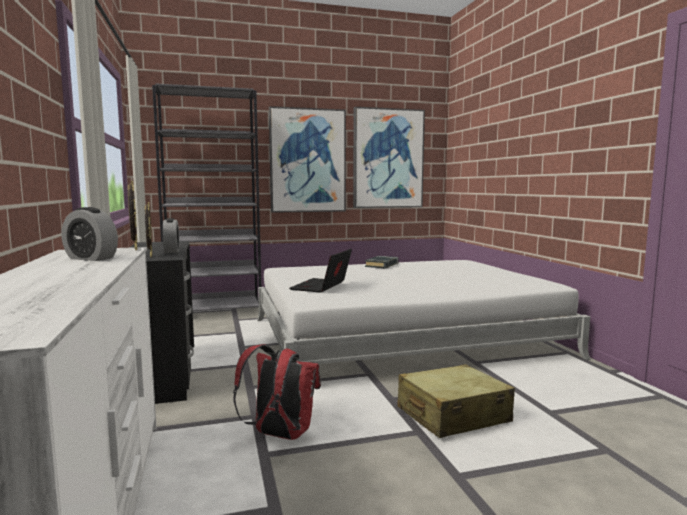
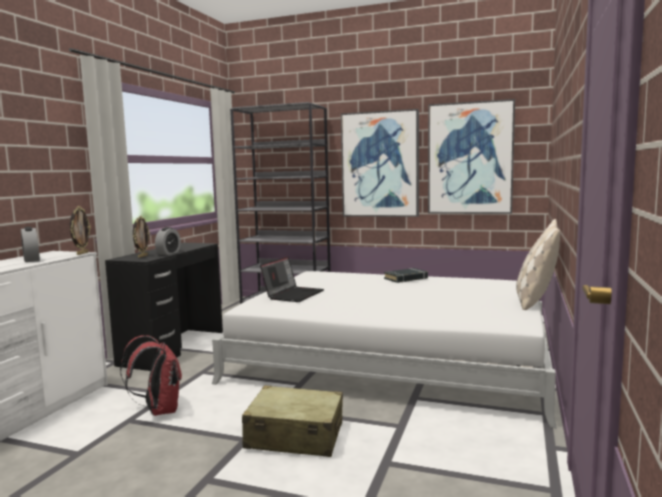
camera: 35 degrees right, 0 degrees up
(321, 287) = (293, 294): laptop -> laptop turned 150 degrees clockwise
(511, 270) = (536, 301): none -> beige pillow

